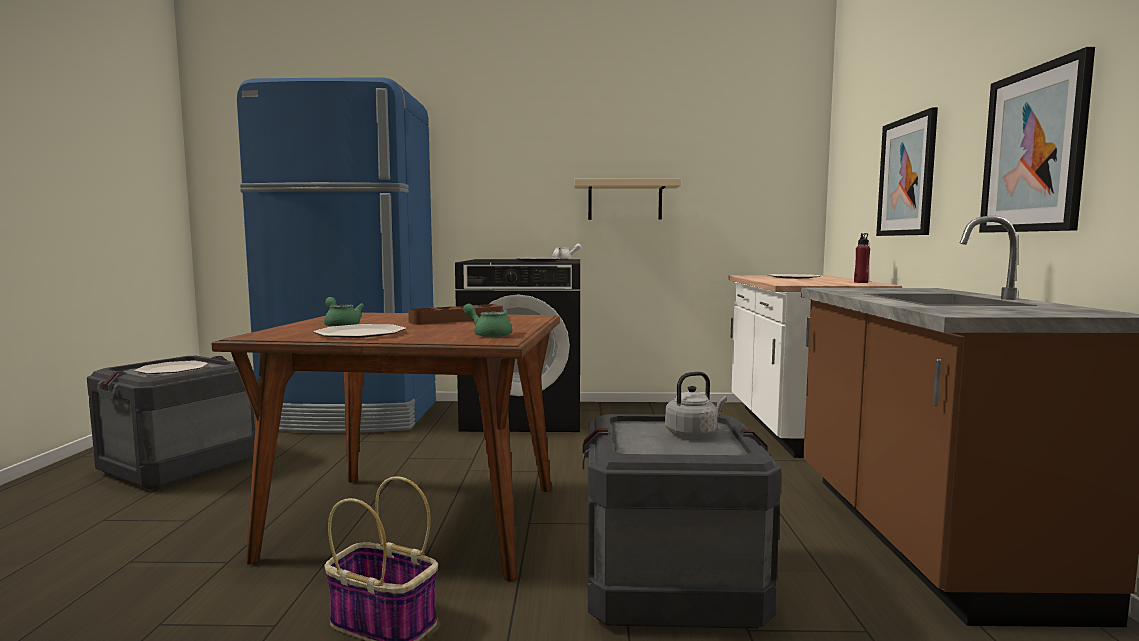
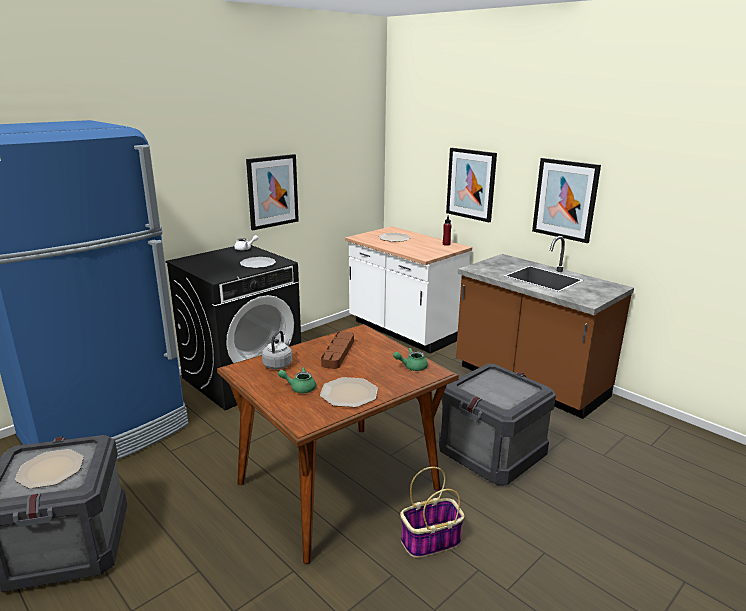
camera: 45 degrees left, 15 degrees up
(625, 200) = (272, 191): beige shelf -> picture
(693, 434) = (498, 382): grey kettle -> grey kettle (278, 364)

